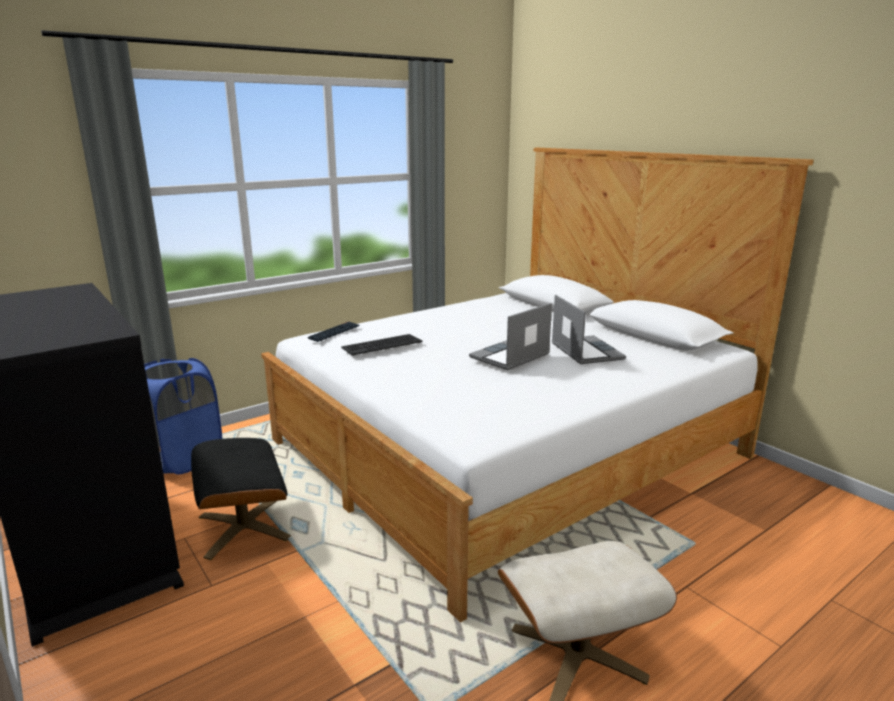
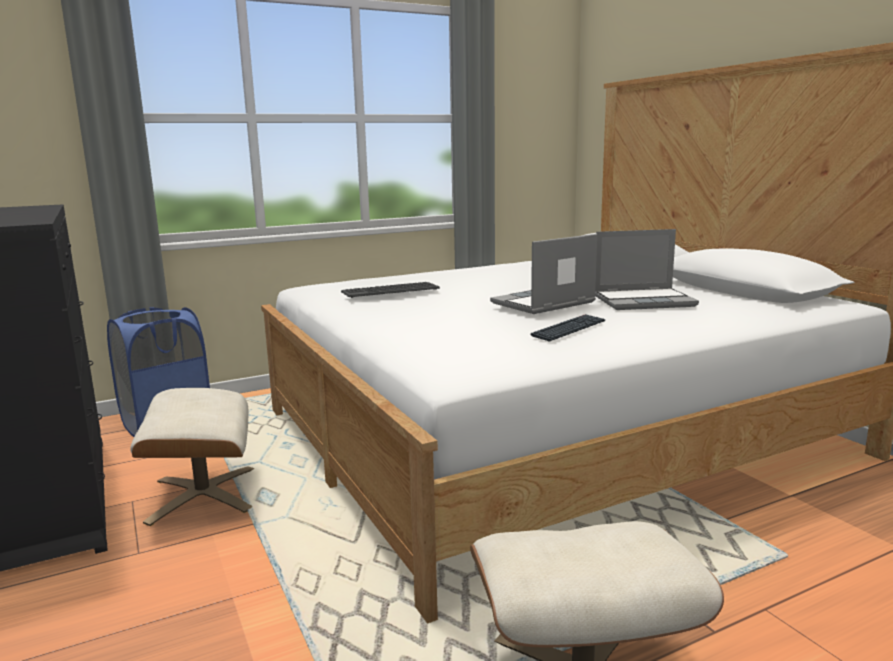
camera: 10 degrees right, 5 degrees down
(243, 527) = (202, 494): black ottoman -> beige ottoman
(334, 332) = (343, 281): keyboard -> keyboard (569, 329)
(585, 351) = (644, 301): laptop -> laptop turned 90 degrees clockwise

